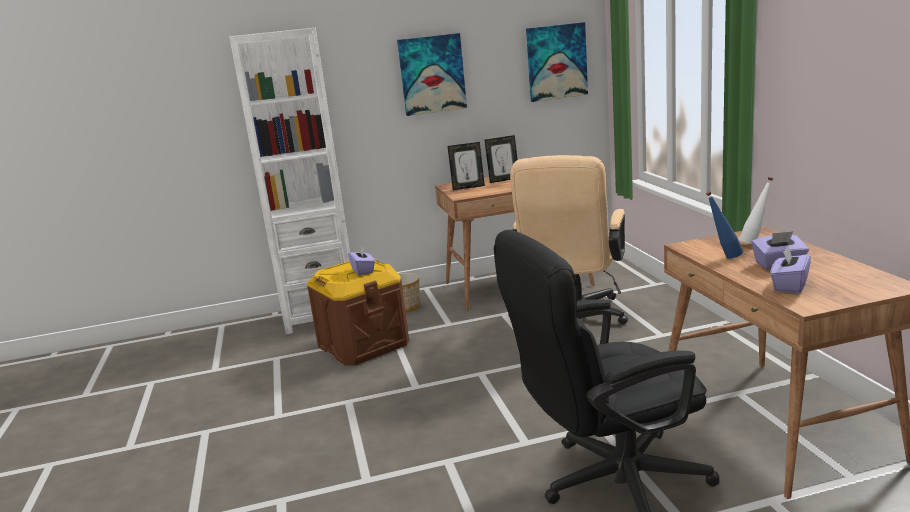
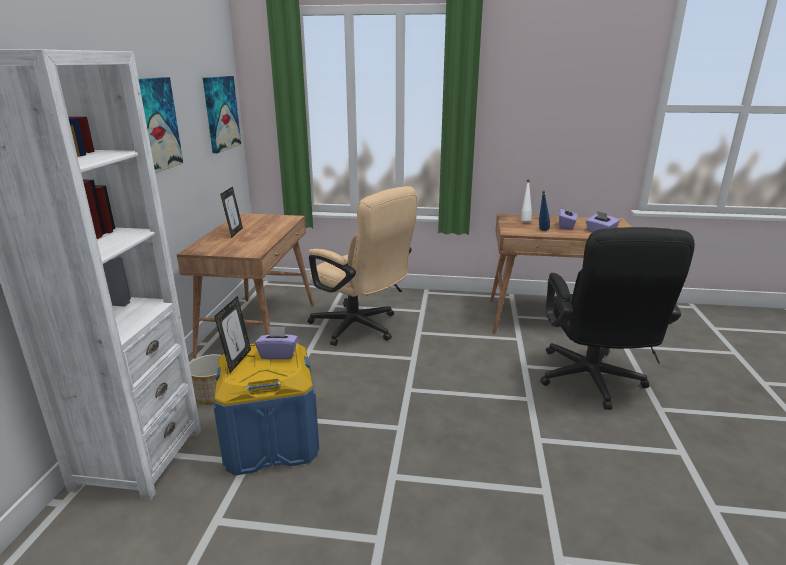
camera: 70 degrees left, 5 degrees up
(363, 345) = (272, 441): brown storage box -> blue storage box
(468, 187) = (225, 246): picture frame -> picture frame (237, 360)

